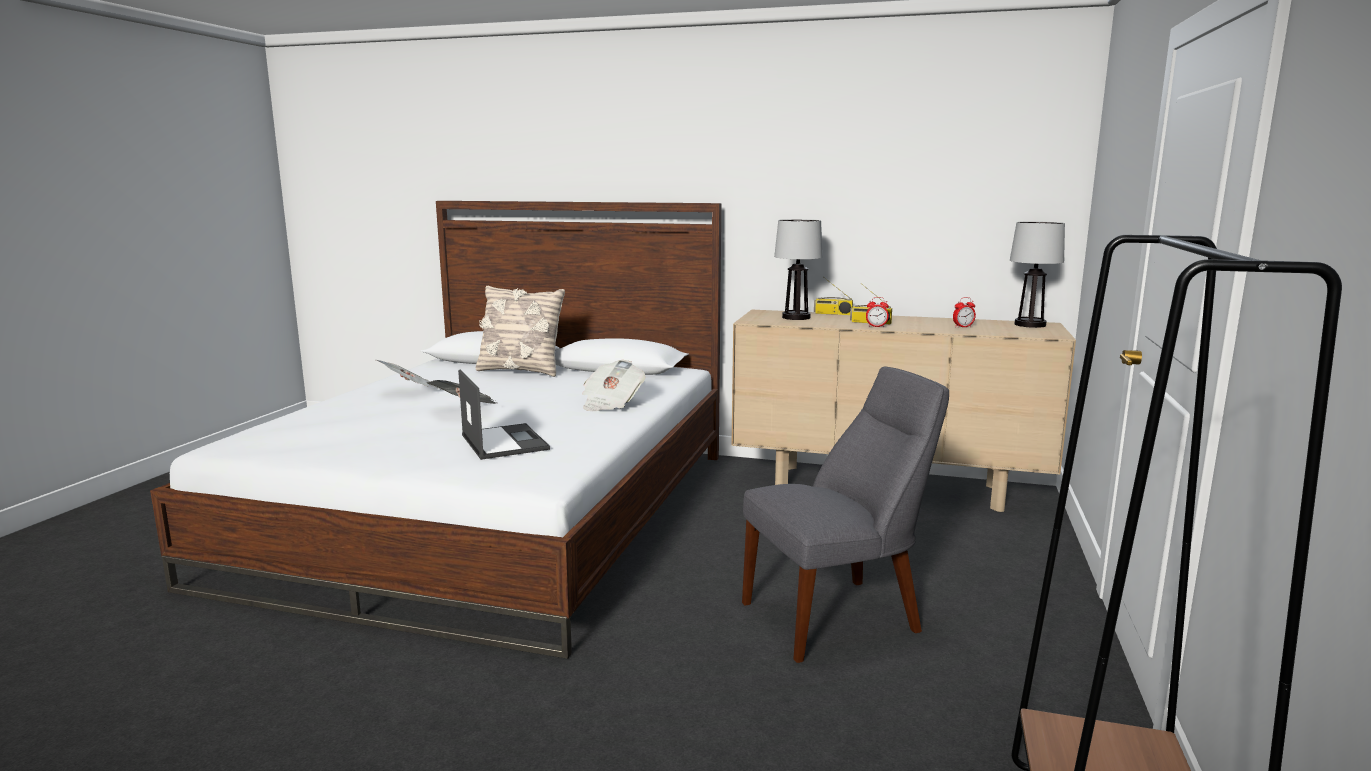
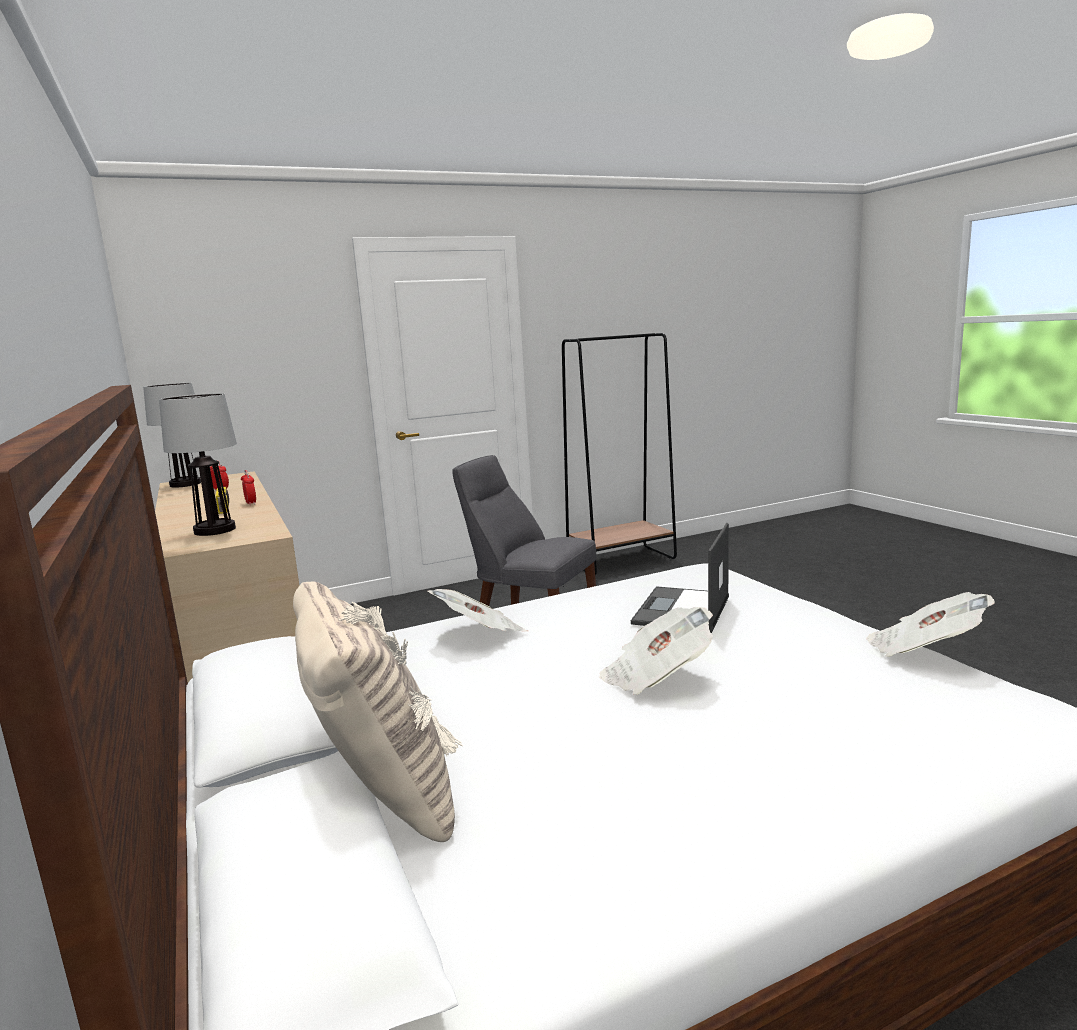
camera: 130 degrees left, 0 degrees up
(412, 391) = (677, 782): newspaper -> newspaper (923, 650)
(832, 313) = (164, 528): radio -> none

